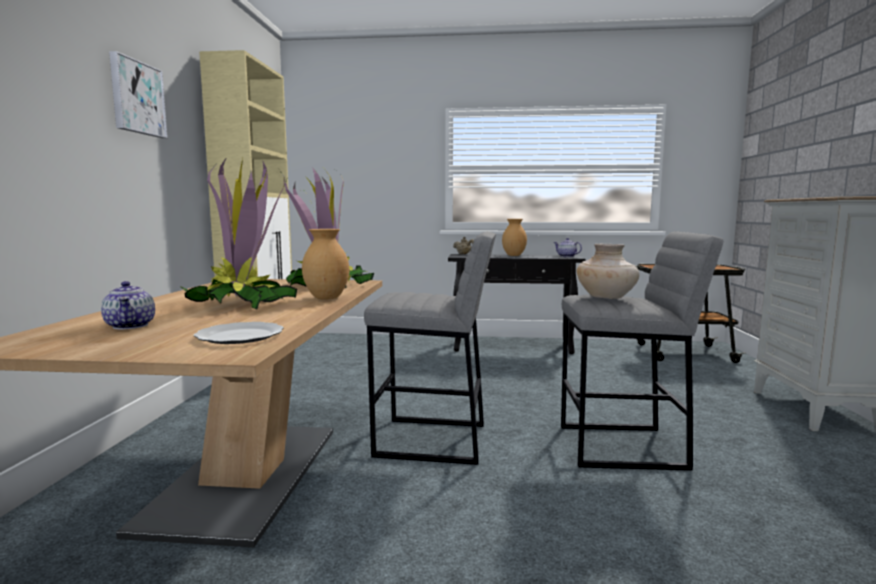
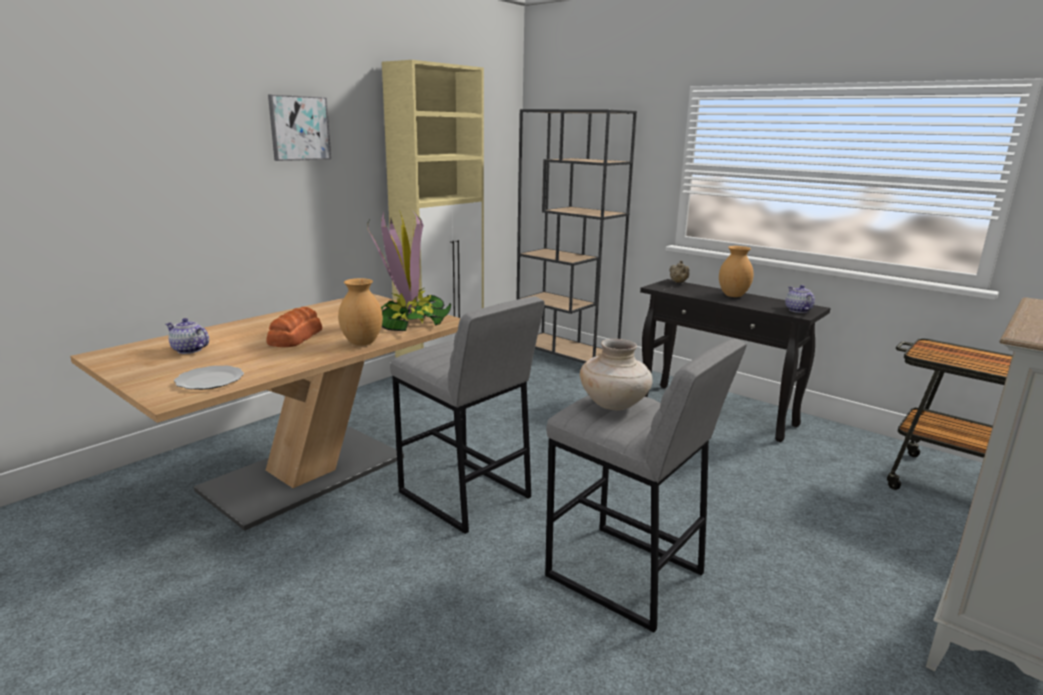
camera: 35 degrees right, 10 degrees up
(131, 326) = (189, 350): teapot -> teapot turned 105 degrees clockwise
(241, 304) = (294, 337): potted plant -> bread
(358, 338) = (567, 356): none -> bookcase

